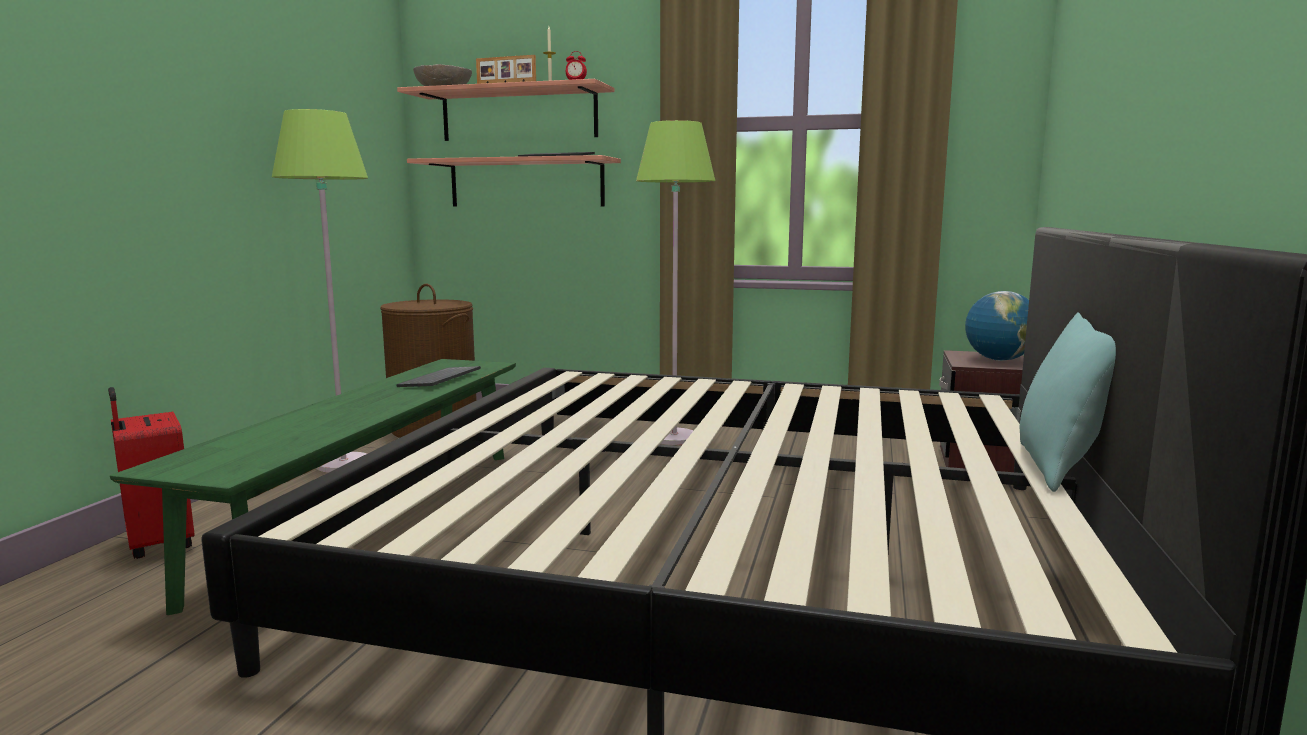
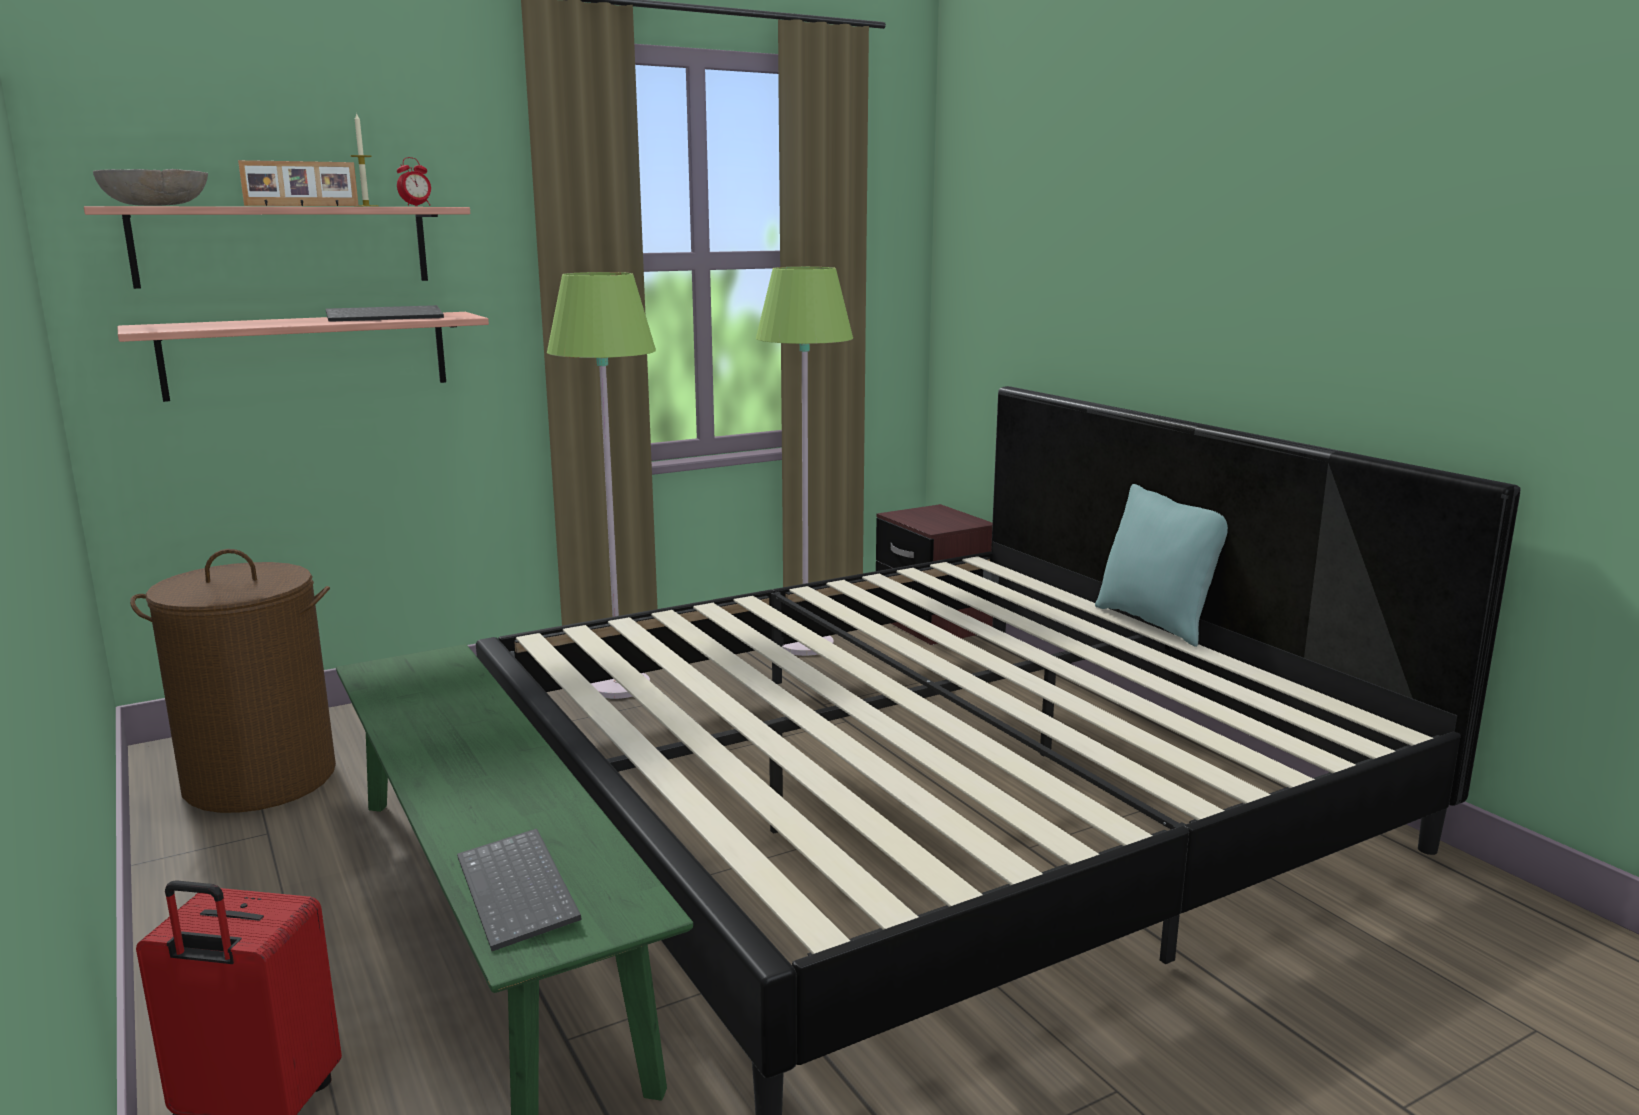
camera: 45 degrees left, 5 degrees up
(343, 464) = (249, 882): green floor lamp -> green floor lamp (805, 645)
(441, 380) = (456, 699): keyboard -> keyboard (521, 891)
(999, 360) = (946, 517): globe -> none

